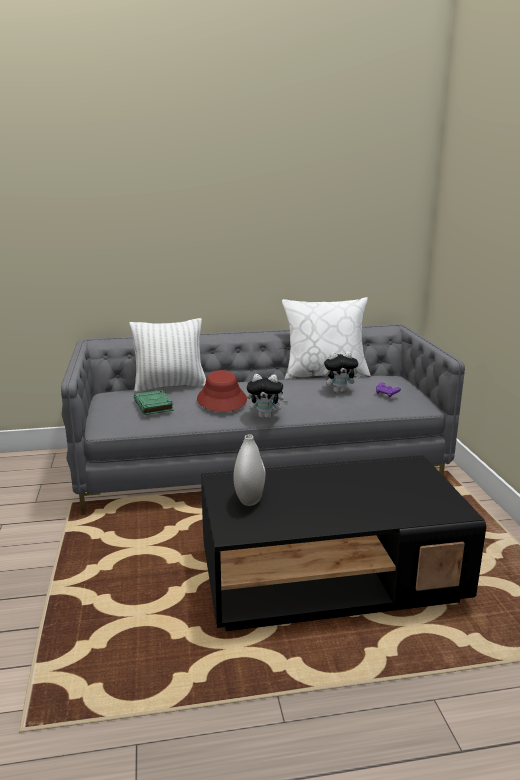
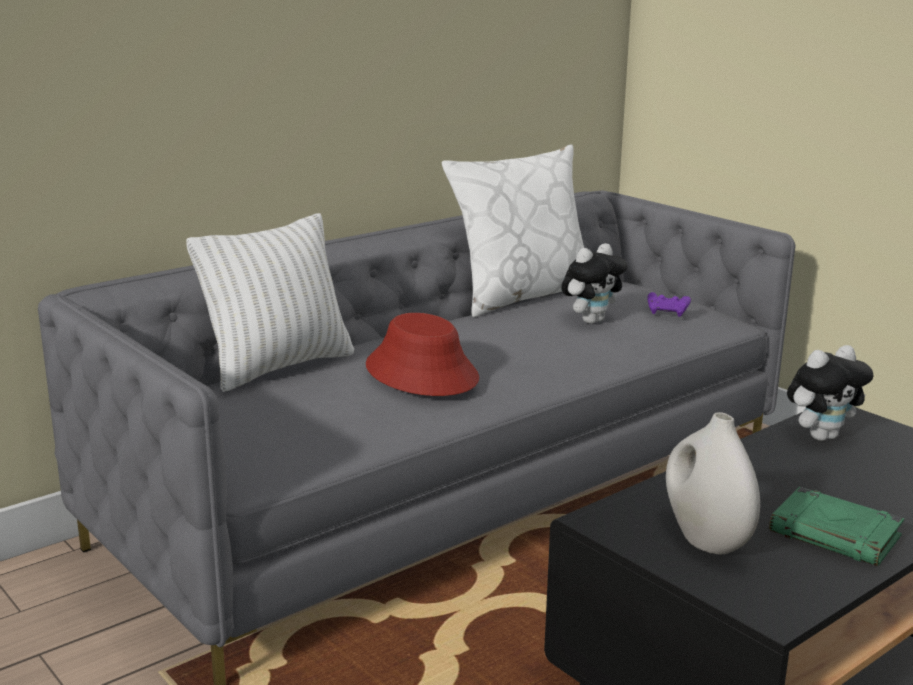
camera: 30 degrees left, 0 degrees up
(154, 406) = (307, 411): green book -> green book (836, 534)
(266, 416) = (530, 388): plush toy -> plush toy (822, 436)

